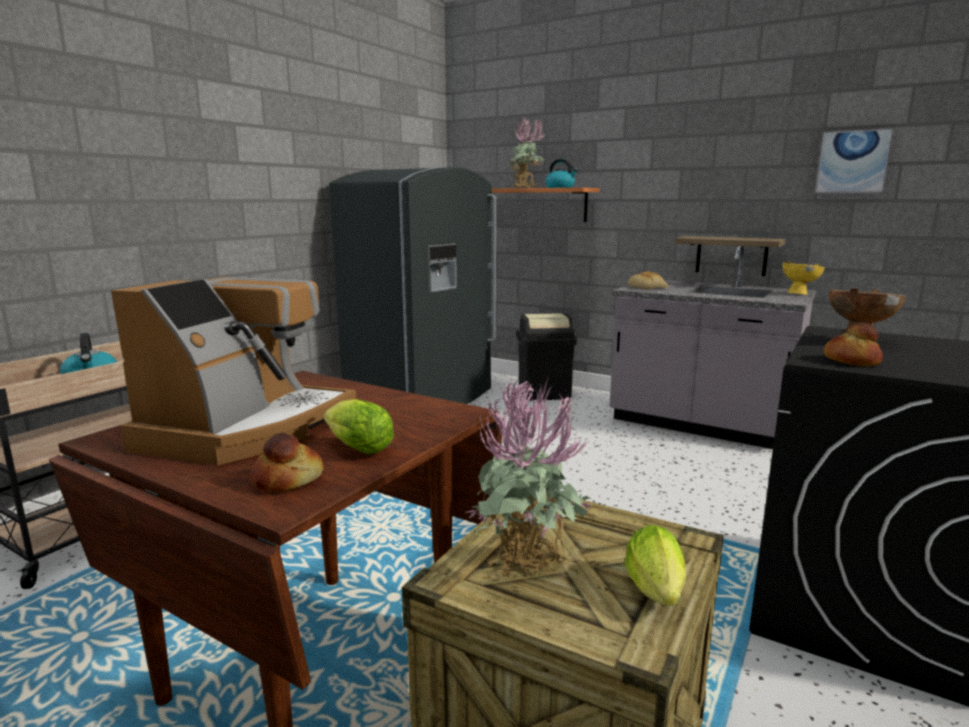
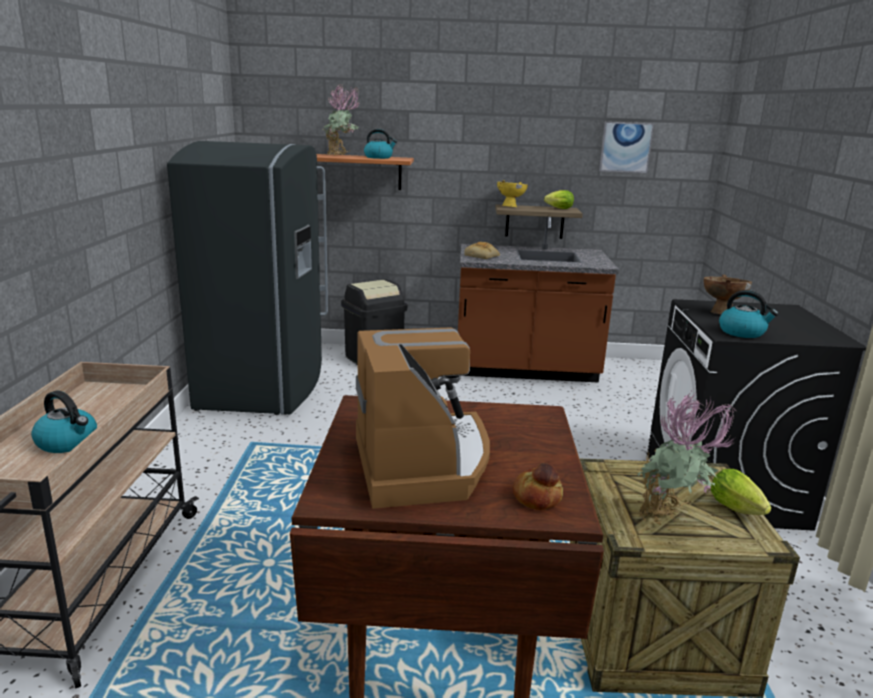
camera: 30 degrees left, 5 degrees up
(356, 448) = (531, 461): lettuce -> lettuce (557, 208)
(700, 424) = (525, 369): grey counter -> brown counter
(800, 294) = (598, 255): yellow bowl -> yellow bowl (511, 206)
(851, 361) = (742, 332): bread -> kettle

